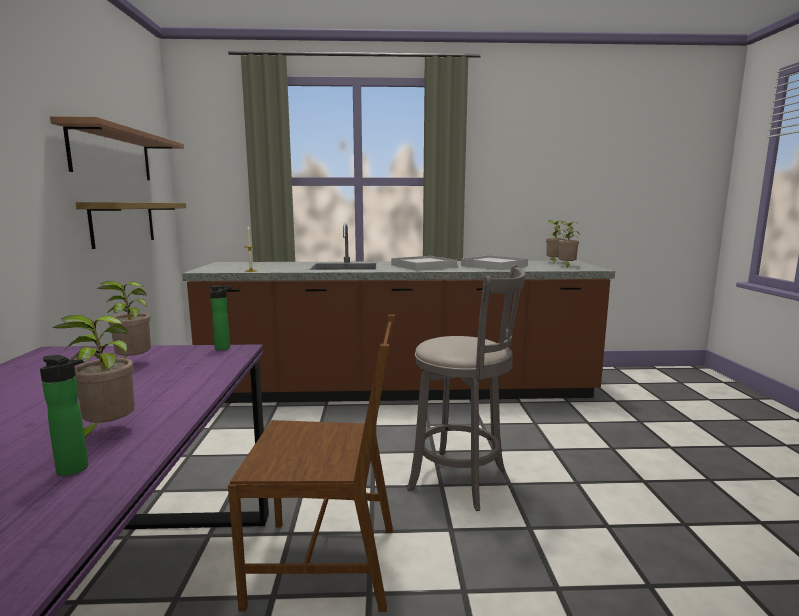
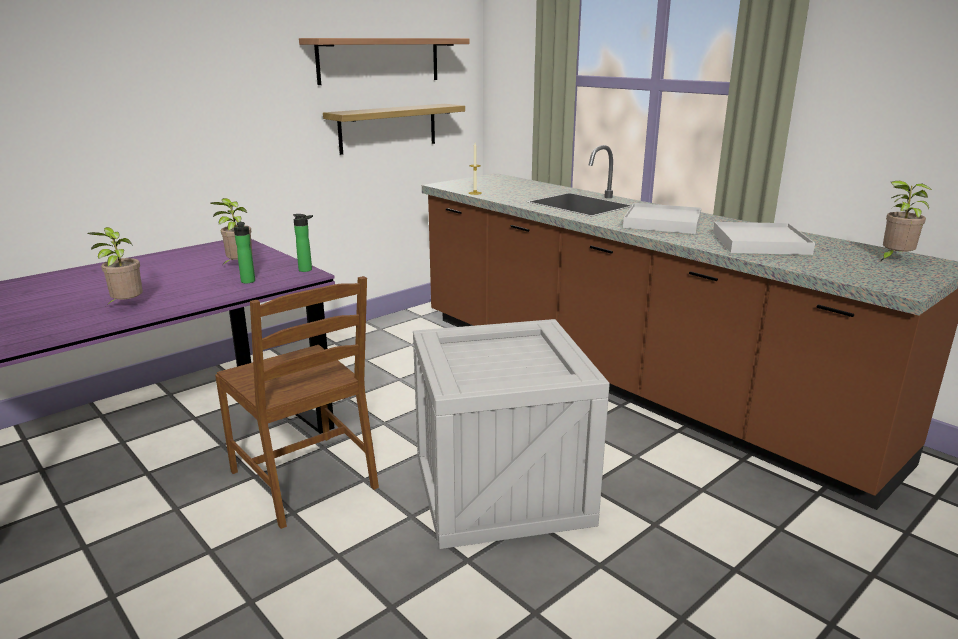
camera: 50 degrees right, 10 degrees up
(76, 469) = (77, 320): bottle -> bottle (248, 282)
(463, 480) = (499, 491): grey stool -> crate
(566, 267) = (872, 272): potted plant -> none

